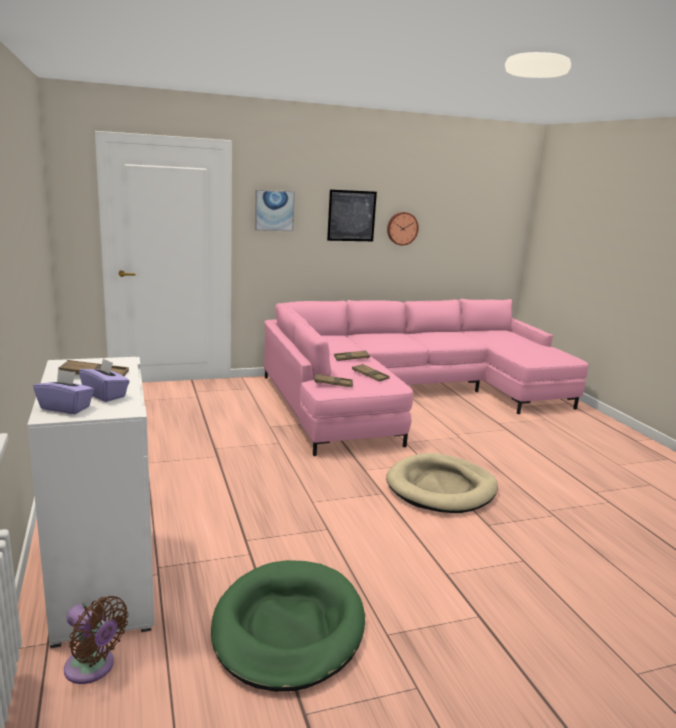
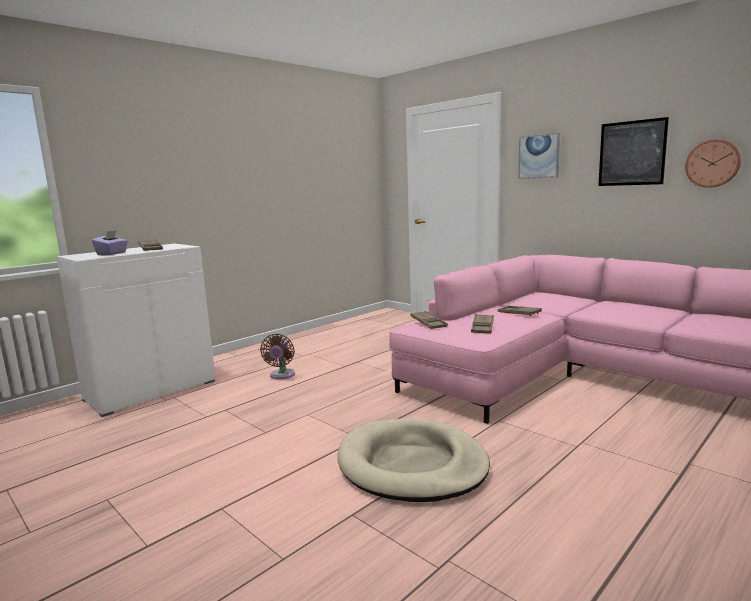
camera: 65 degrees right, 5 degrees down
(66, 408) = (85, 254): purple tissue box -> none
(92, 668) = (63, 415): brown fan -> brown fan (281, 375)
(288, 628) = (110, 456): green dog bed -> none

